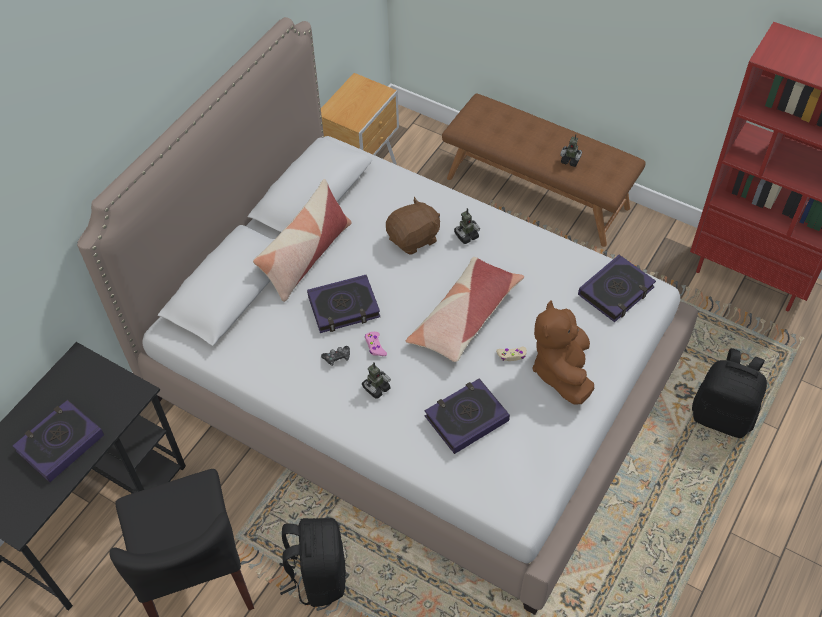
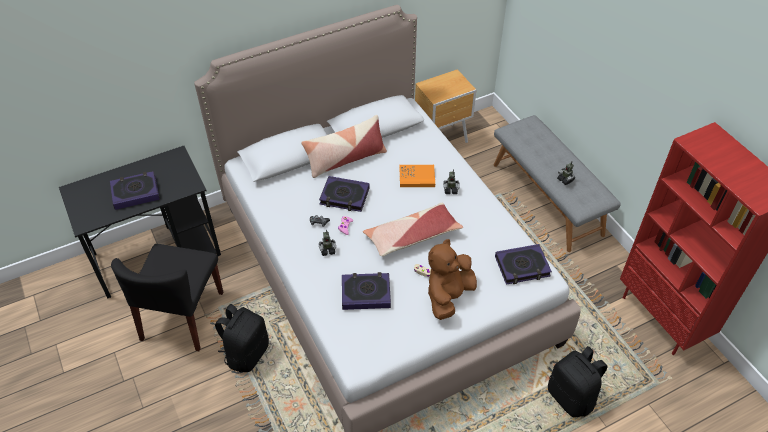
camera: 30 degrees right, 5 degrees down
(414, 238) = (417, 177): brown plush toy -> orange book
(537, 192) = (547, 198): brown bench -> grey bench

